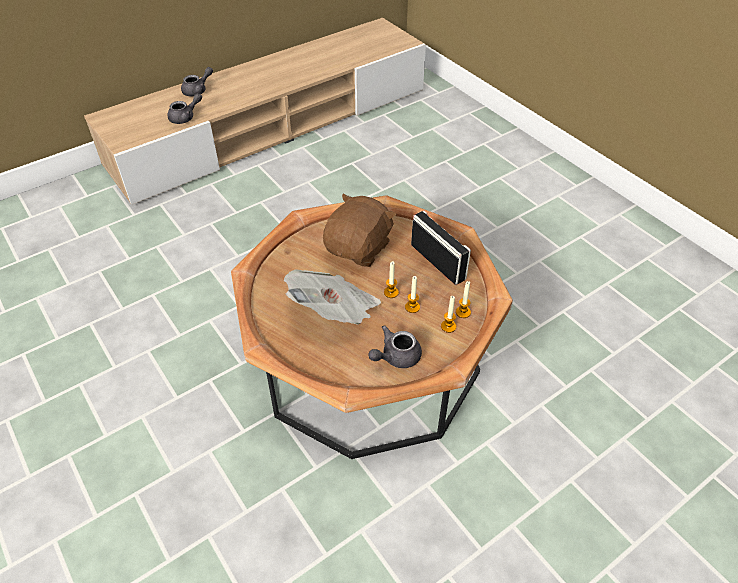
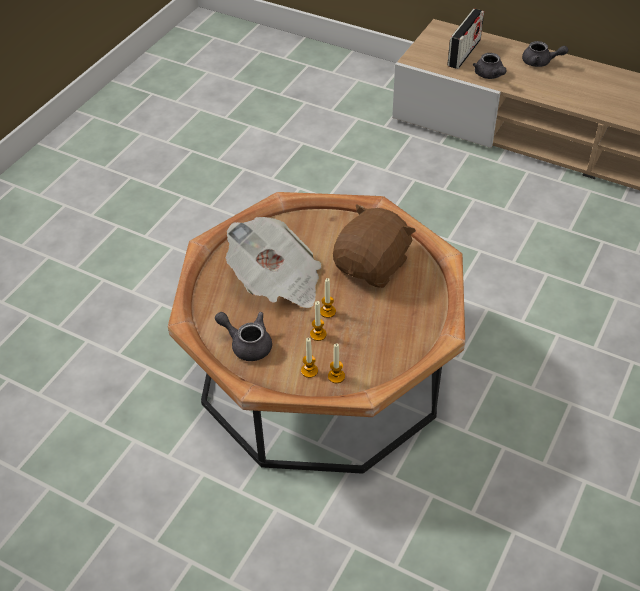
camera: 65 degrees right, 0 degrees up
(185, 117) = (489, 75): grey teapot -> grey teapot turned 45 degrees clockwise
(359, 248) = (372, 266): brown plush toy -> brown plush toy turned 60 degrees counterclockwise
(438, 261) = (397, 332): radio -> radio (464, 53)

